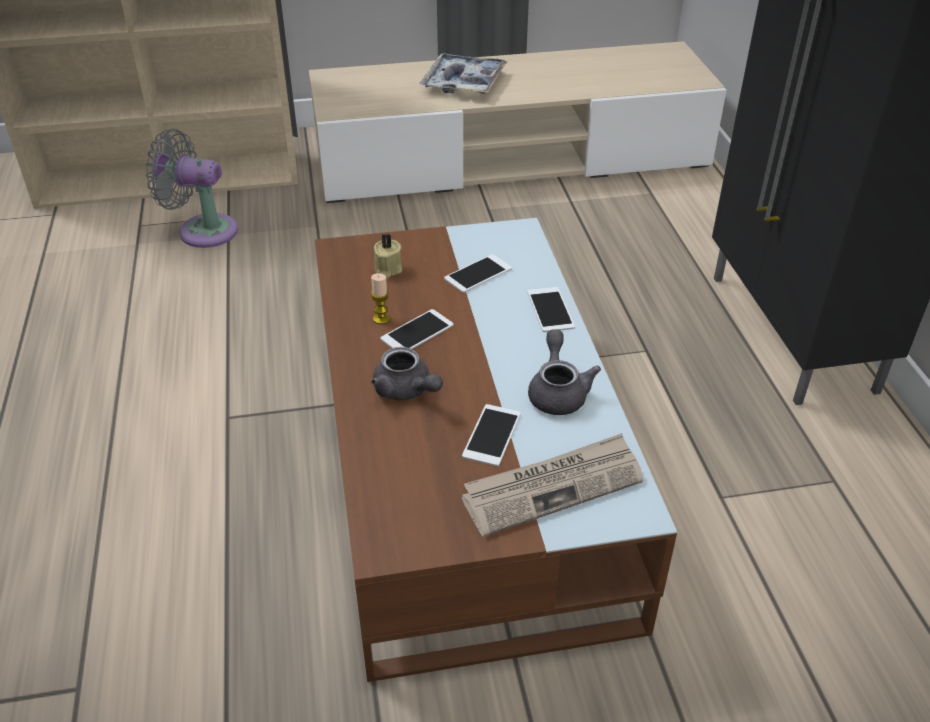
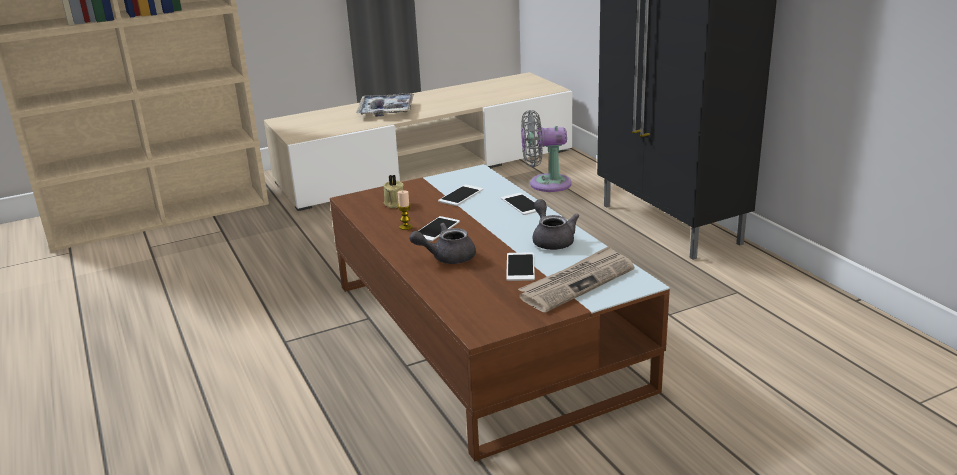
camera: 15 degrees left, 15 degrees down
(202, 230) = (204, 241): grey fan -> grey fan (545, 184)
(406, 391) = (447, 257): grey teapot -> grey teapot turned 135 degrees clockwise

